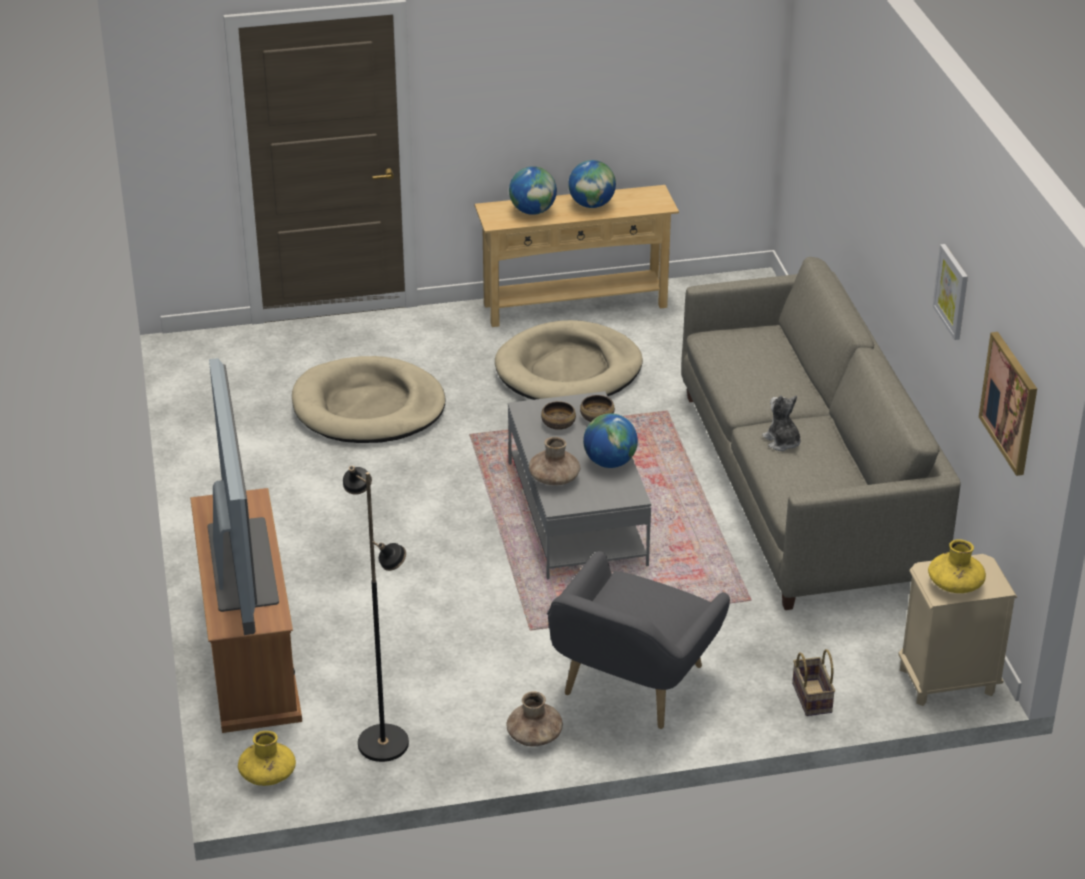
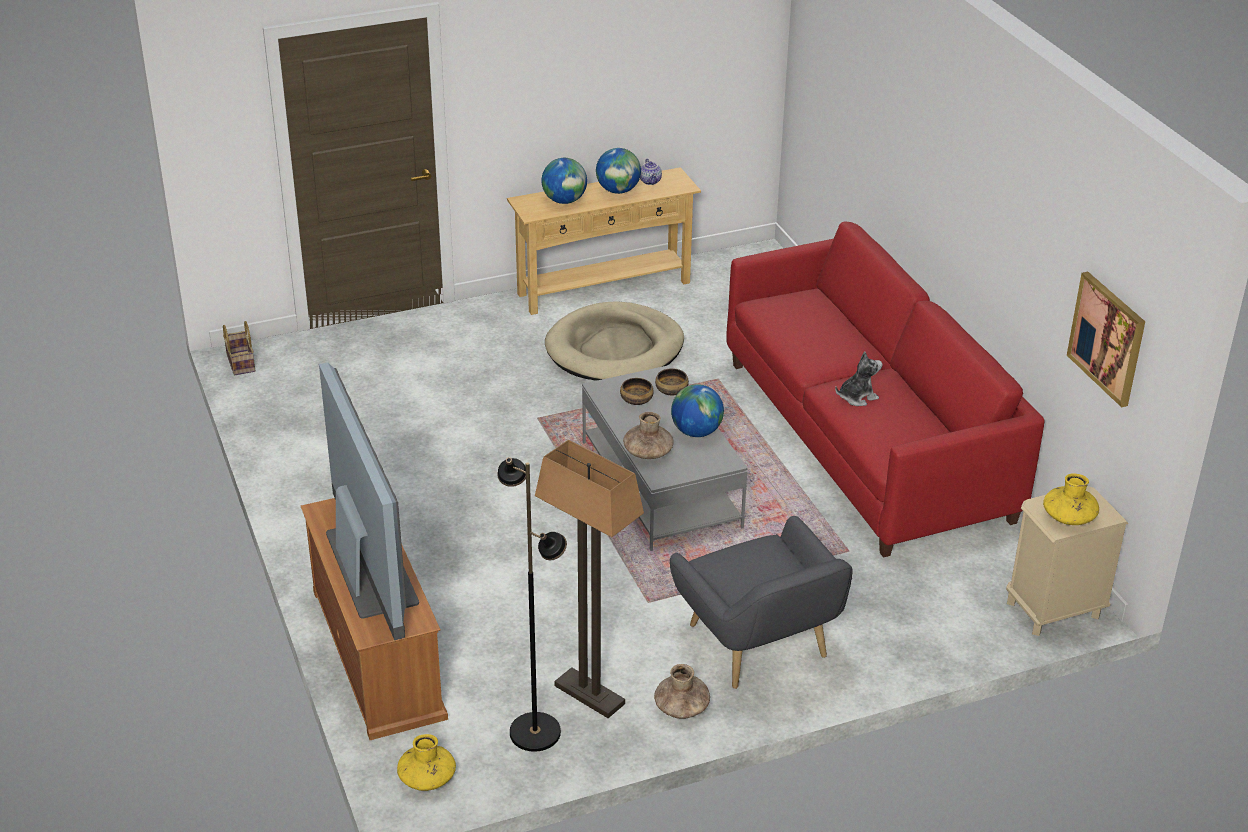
camera: 10 degrees left, 0 degrees up
(368, 407) = (433, 401): beige dog bed -> none
(446, 713) = (588, 695): none -> floor lamp
(629, 197) = (651, 181): none -> teapot
(630, 687) = (760, 648): grey armchair -> grey armchair turned 45 degrees counterclockwise
(782, 442) = (857, 397): plush toy -> plush toy turned 105 degrees clockwise
(804, 488) = (866, 440): grey sofa -> red sofa
(810, 697) = (932, 639): basket -> basket (240, 362)
(952, 291) = (1022, 238): picture -> none

